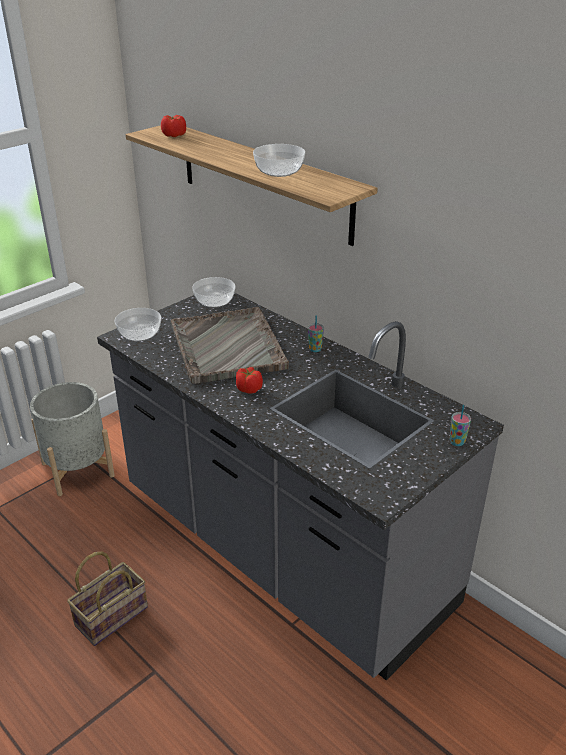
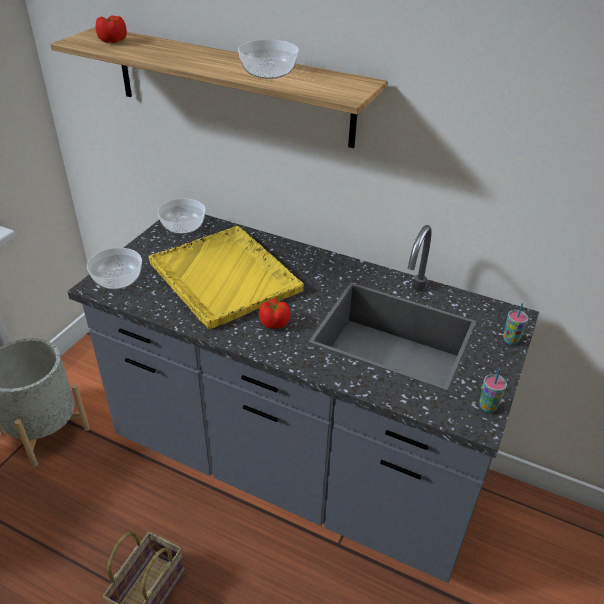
camera: 20 degrees left, 5 degrees up
(227, 347) = (225, 277): grey tray -> yellow tray
(315, 349) = (317, 263): cup -> cup (487, 406)

